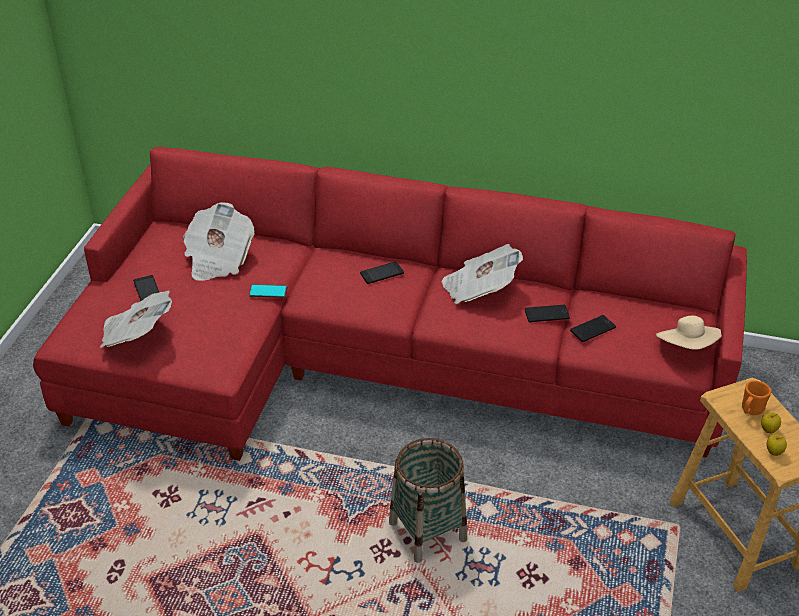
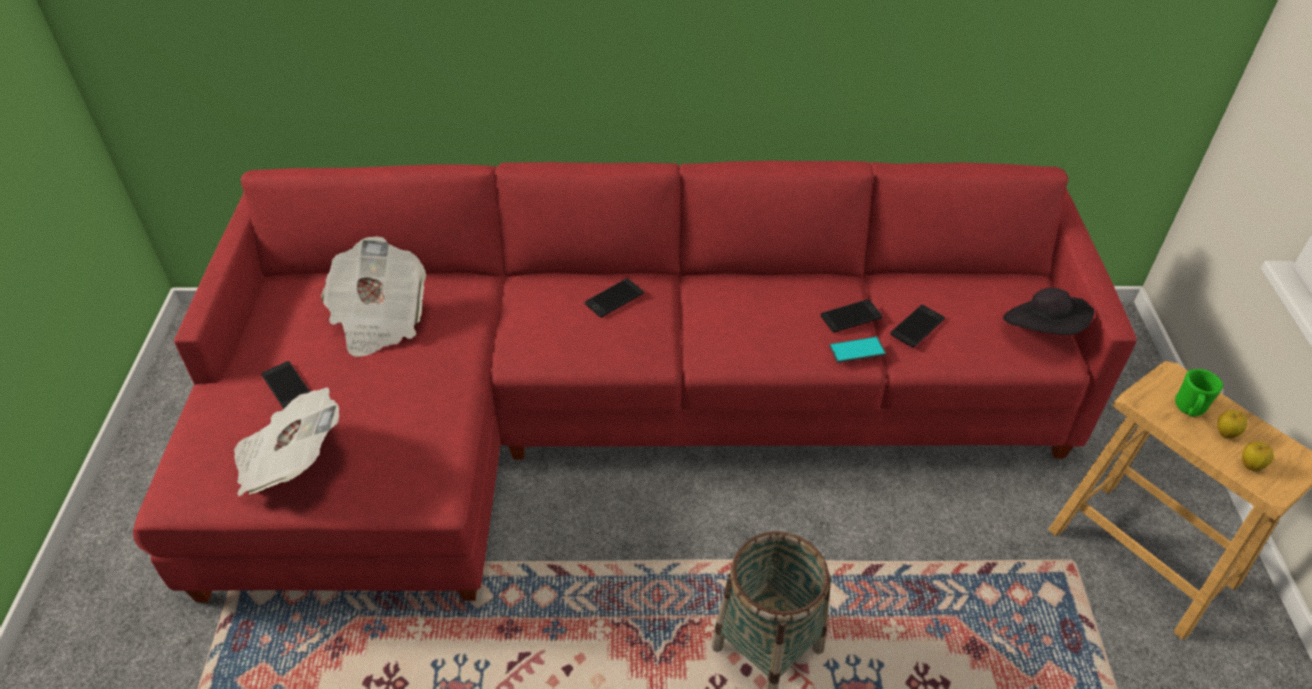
camera: 15 degrees left, 5 degrees up
(268, 291) = (466, 354): phone -> phone (857, 350)
(479, 289) = (750, 297): newspaper -> none
(687, 347) = (1043, 329): beige hat -> black hat
(750, 410) = (1189, 409): orange mug -> green mug

